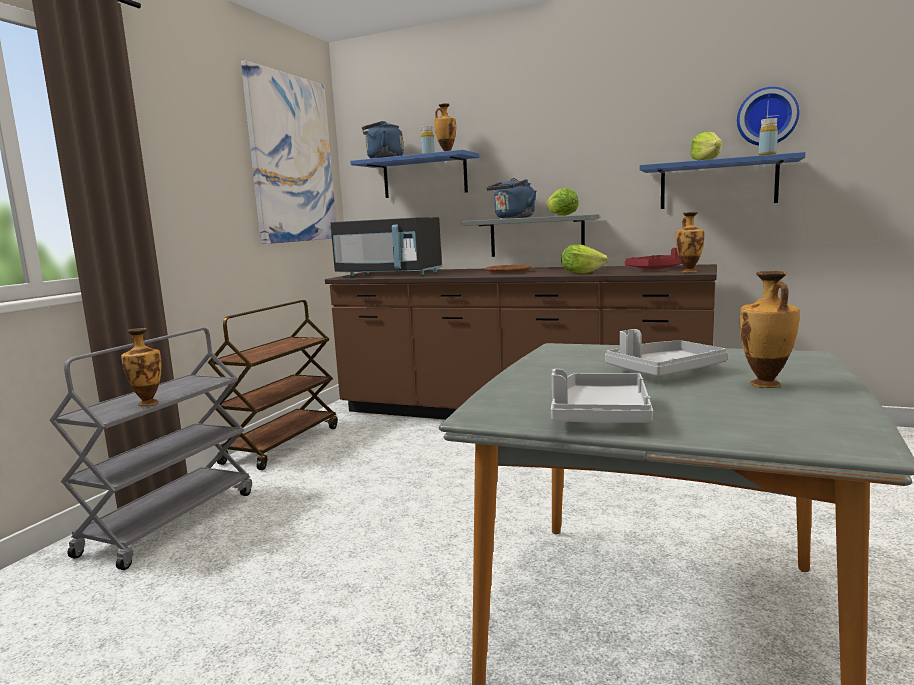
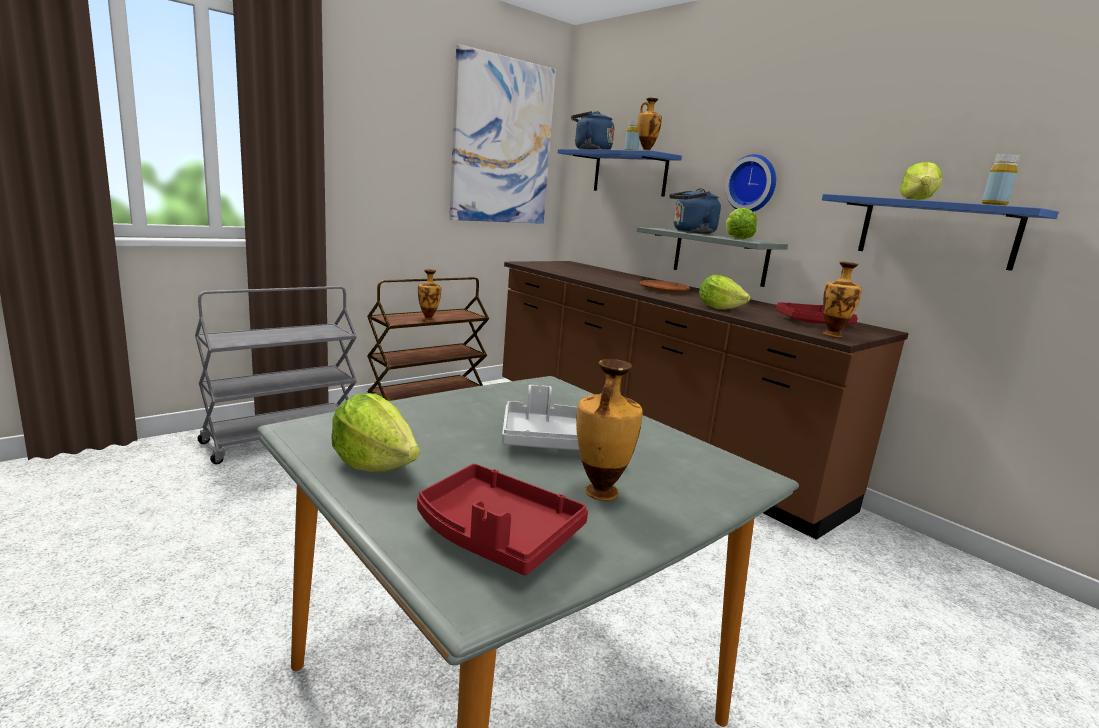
camera: 25 degrees right, 5 degrees up
(148, 403) = (264, 339): vase -> vase (428, 319)
(389, 274) = (564, 268): black microwave -> none
(599, 415) = (374, 464): grey tray -> lettuce
(767, 117) = (1025, 151): wall clock -> wall clock (752, 184)
(780, 419) = (495, 535): none -> red tray

